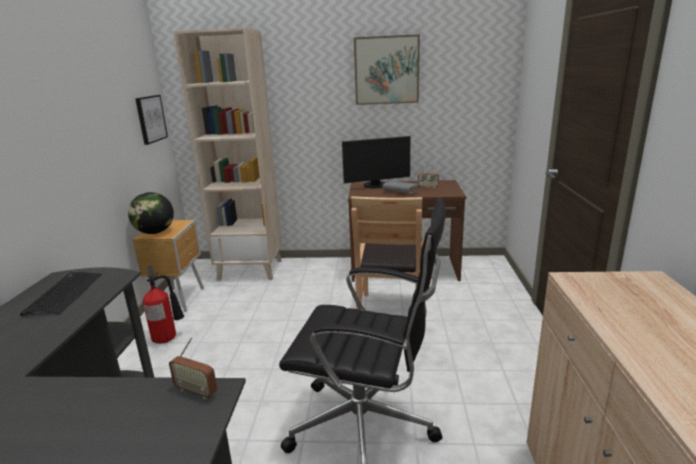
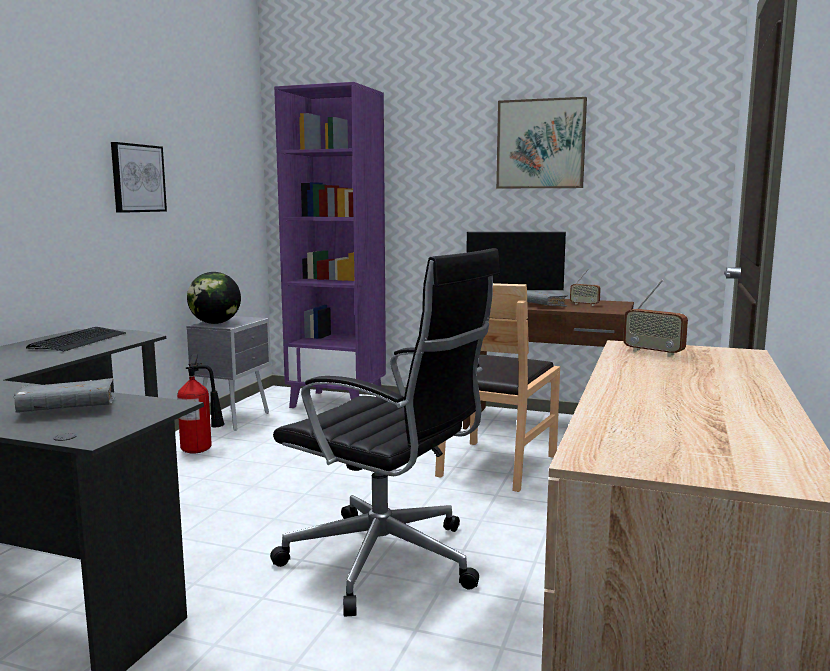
camera: 15 degrees right, 10 degrees down
(124, 419) = (67, 409): none -> grey book
(150, 119) = (240, 193): picture -> picture (137, 178)
(180, 299) = (235, 419): brown nightstand -> grey nightstand
(196, 391) = (148, 403): radio -> radio (653, 353)
(251, 269) = (338, 403): beige bookcase -> purple bookcase

